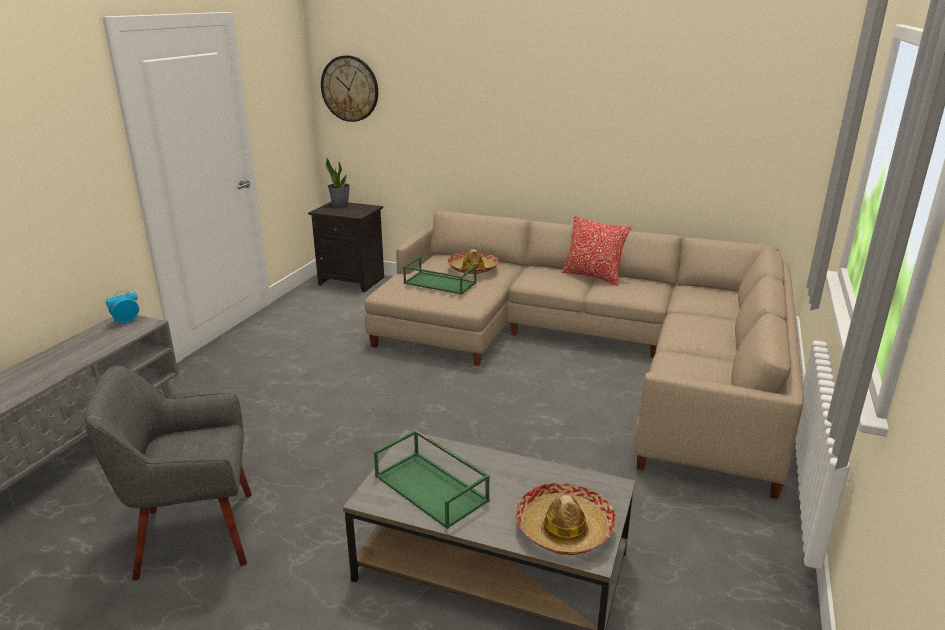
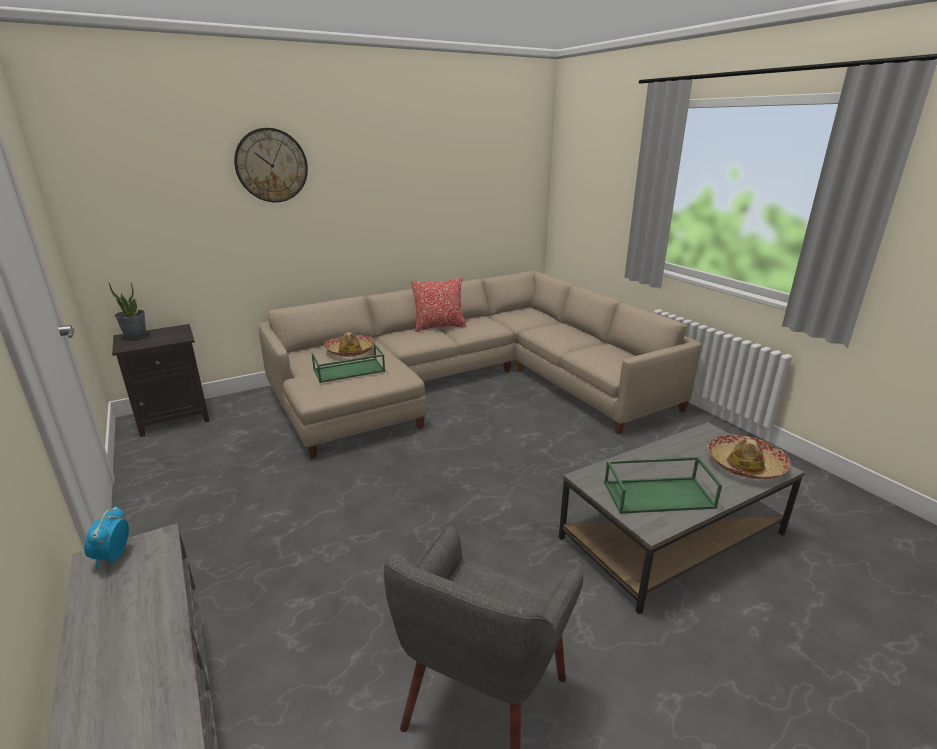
camera: 50 degrees left, 0 degrees up
(350, 88) = (115, 194): wall clock -> wall clock (271, 165)

